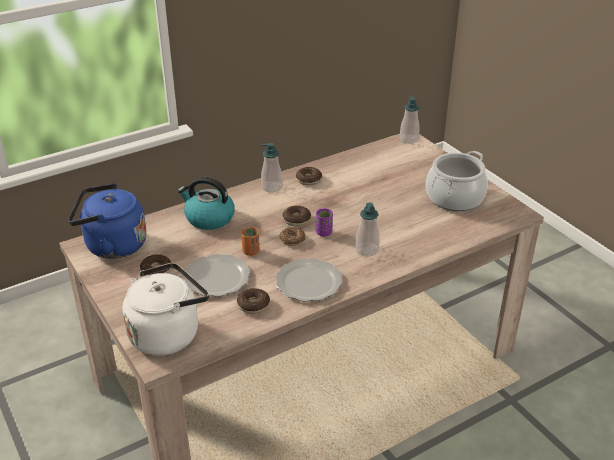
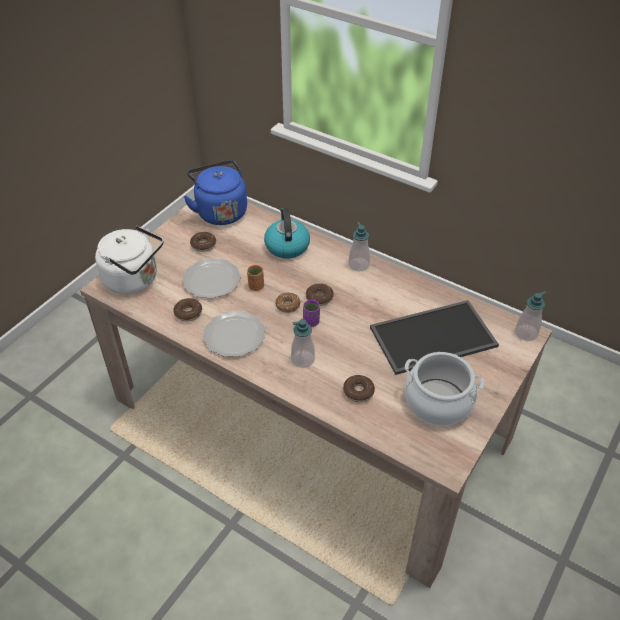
camera: 65 degrees right, 10 degrees up
(309, 180) = (389, 284): donut -> donut (358, 392)
(387, 179) = (432, 338): none -> tray

